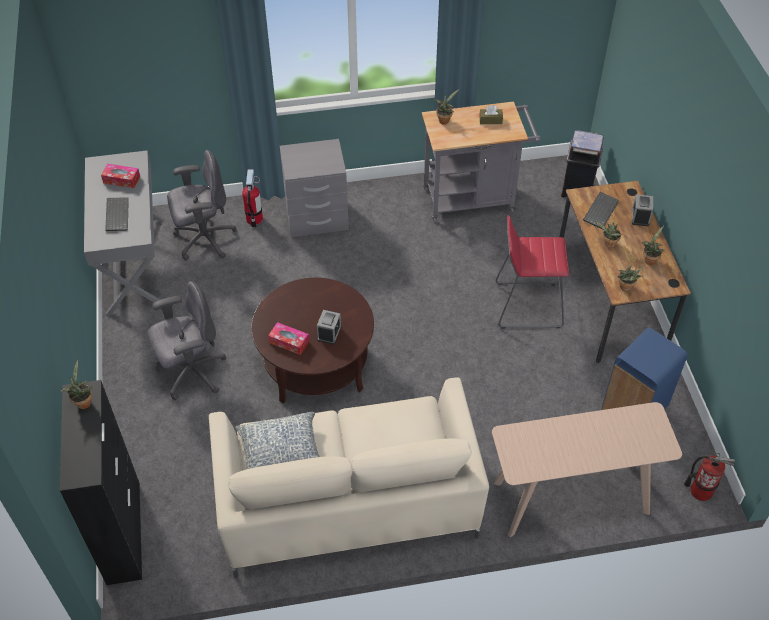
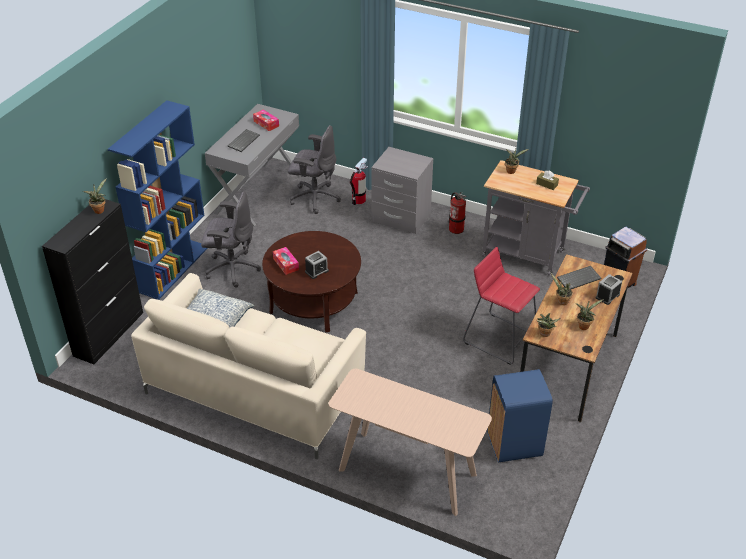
camera: 35 degrees right, 10 degrees down
(123, 408) = (173, 268): none -> blue bookcase
(701, 491) = (512, 524): fire extinguisher -> fire extinguisher (456, 229)

